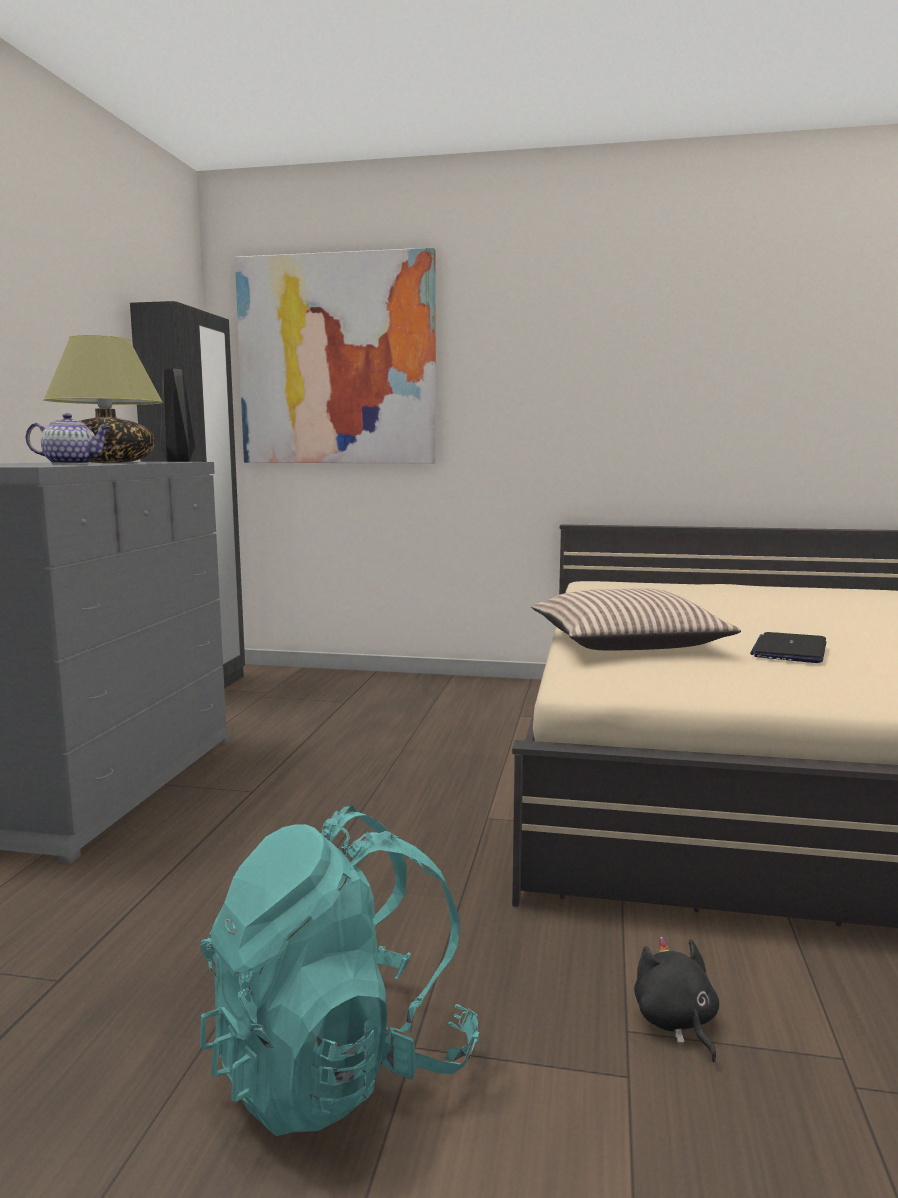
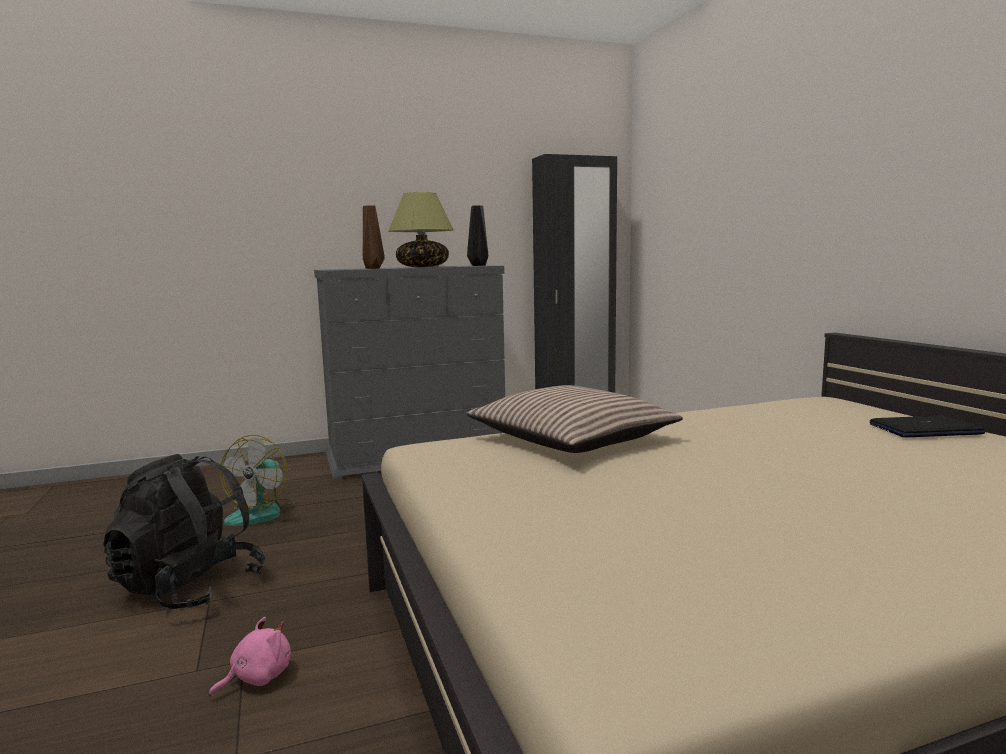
camera: 60 degrees right, 0 degrees up
(72, 464) = (373, 268): teapot -> brown vase
(102, 951) = (262, 512): none -> fan
(337, 360) = (691, 176): picture -> none
(340, 1065) = (190, 588): turquoise backpack -> black backpack
(676, 1022) = (257, 677): black plush toy -> pink plush toy
(789, 650) = (647, 486): laptop -> laptop (924, 429)

